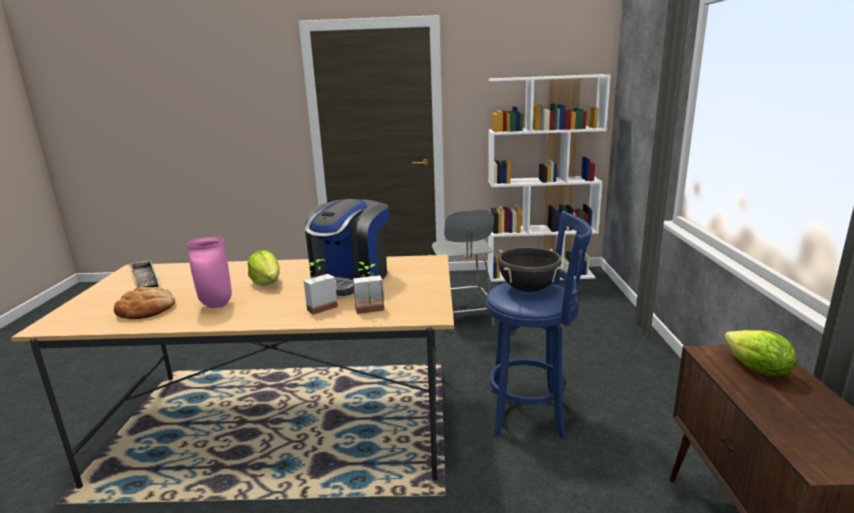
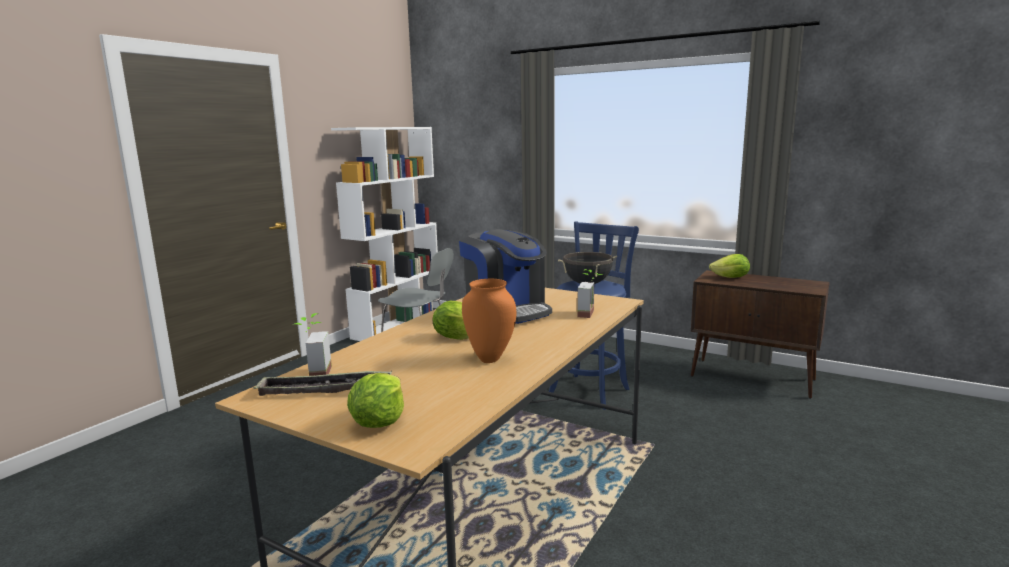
camera: 60 degrees left, 5 degrees down
(91, 306) = (379, 421): none -> lettuce
(146, 309) = (448, 390): bread -> none
(215, 305) = (489, 359): pink vase -> orange vase
(319, 306) = (557, 326): potted plant -> potted plant (313, 373)

